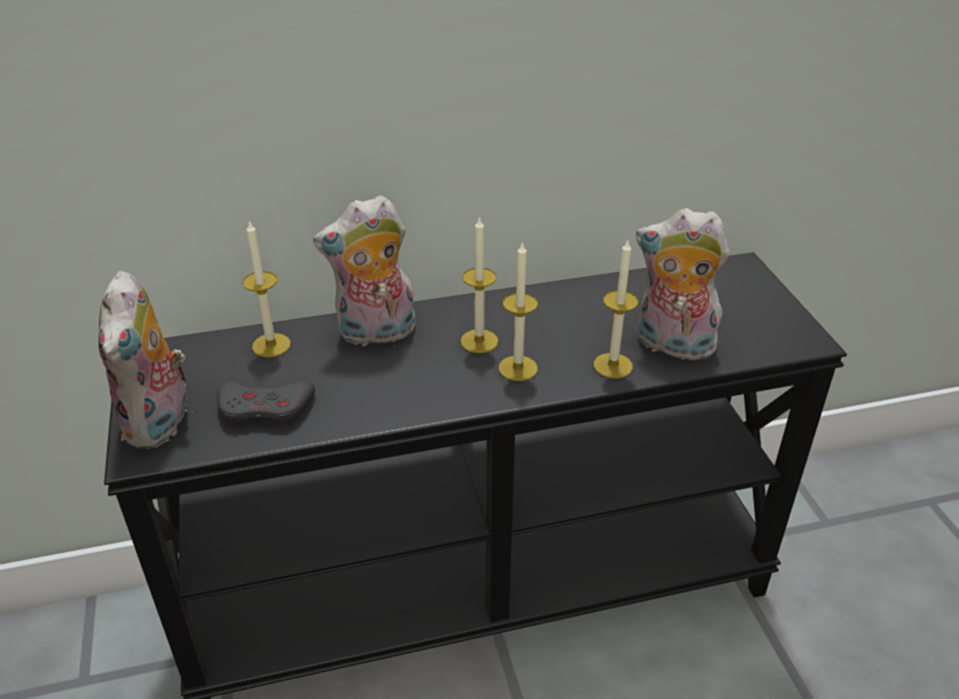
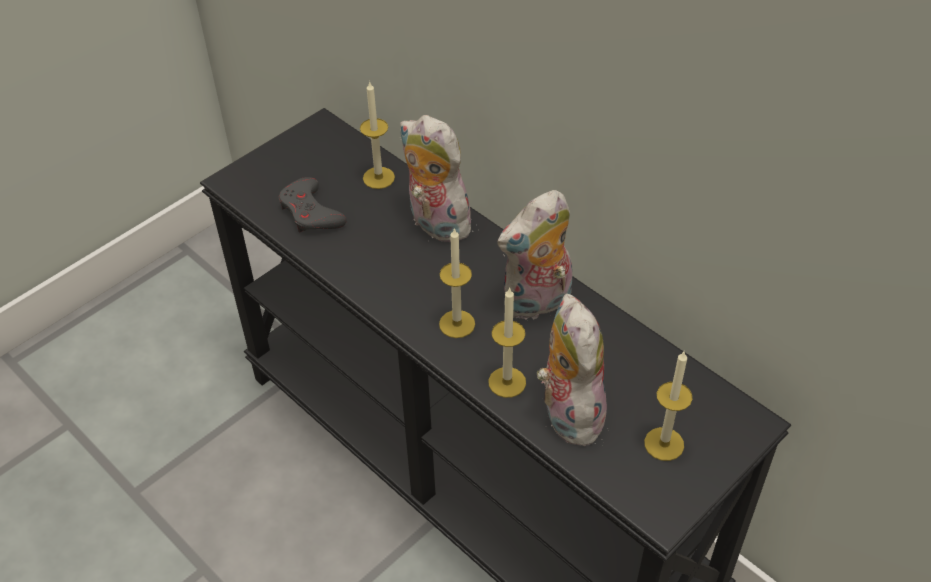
camera: 60 degrees right, 10 degrees up
(161, 423) = (263, 174): plush toy -> plush toy (537, 303)
(479, 341) = (473, 285): candle -> candle (664, 444)

